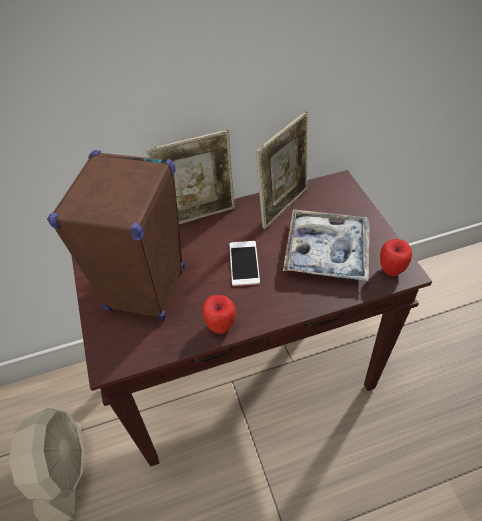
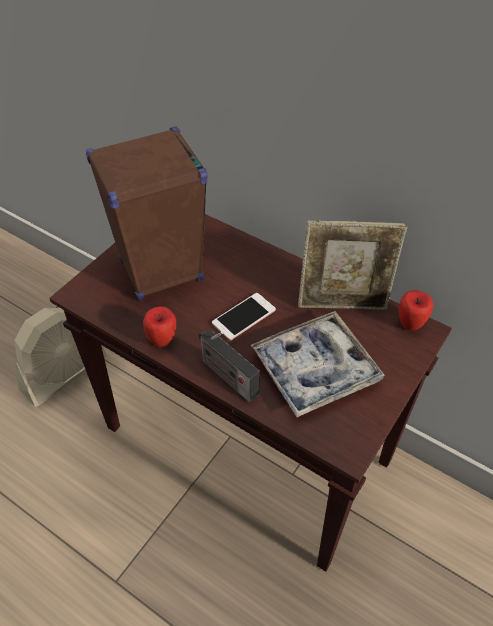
camera: 50 degrees right, 0 degrees up
(199, 215) = (270, 254): picture frame -> none
(291, 304) = (226, 376): none -> radio
(391, 270) = (340, 435): apple -> apple (410, 324)

